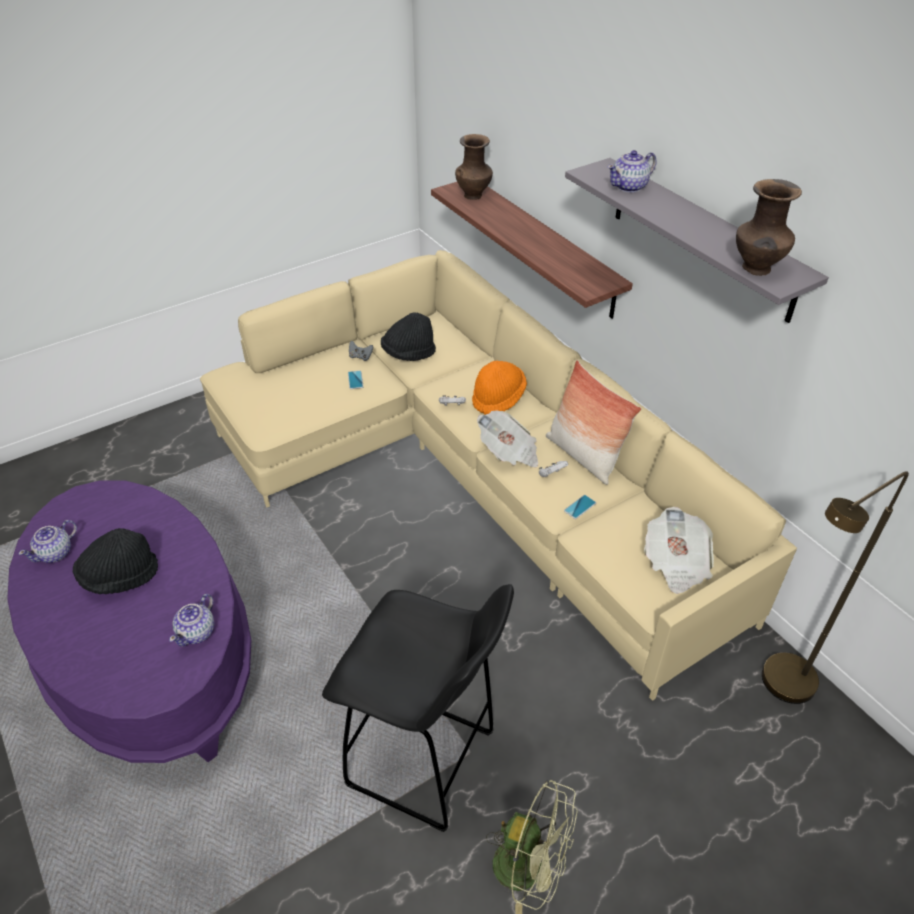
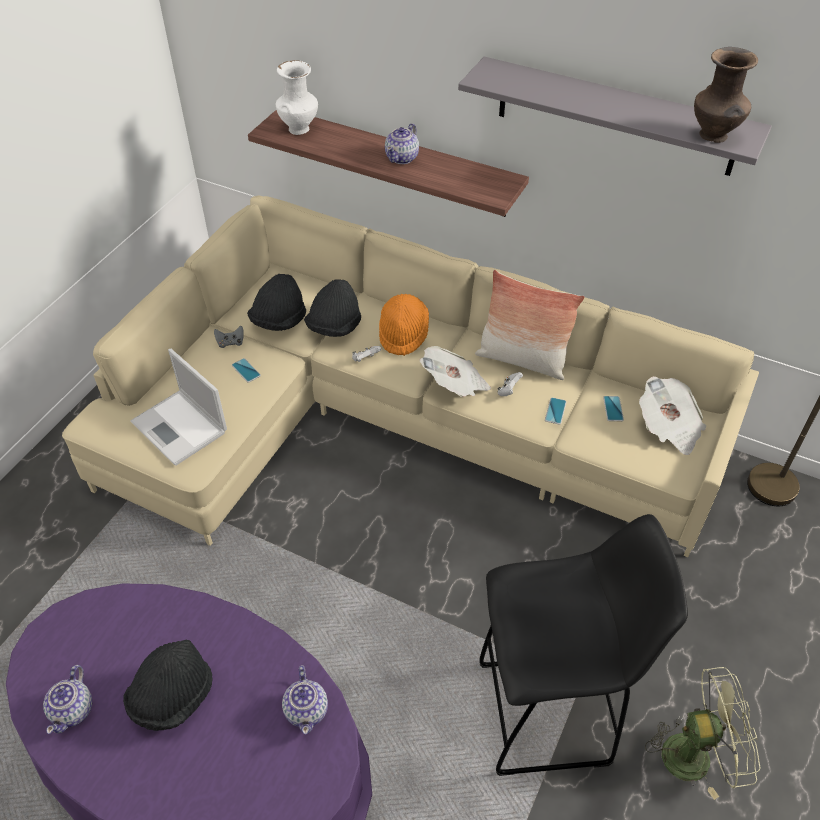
camera: 30 degrees left, 5 degrees up
(277, 402) = (180, 428): none -> laptop
(447, 373) = (334, 326): none -> black hat
(473, 195) = (299, 128): brown vase -> white vase
(629, 187) = (532, 83): teapot -> teapot (402, 157)
(635, 526) = (613, 409): none -> phone

